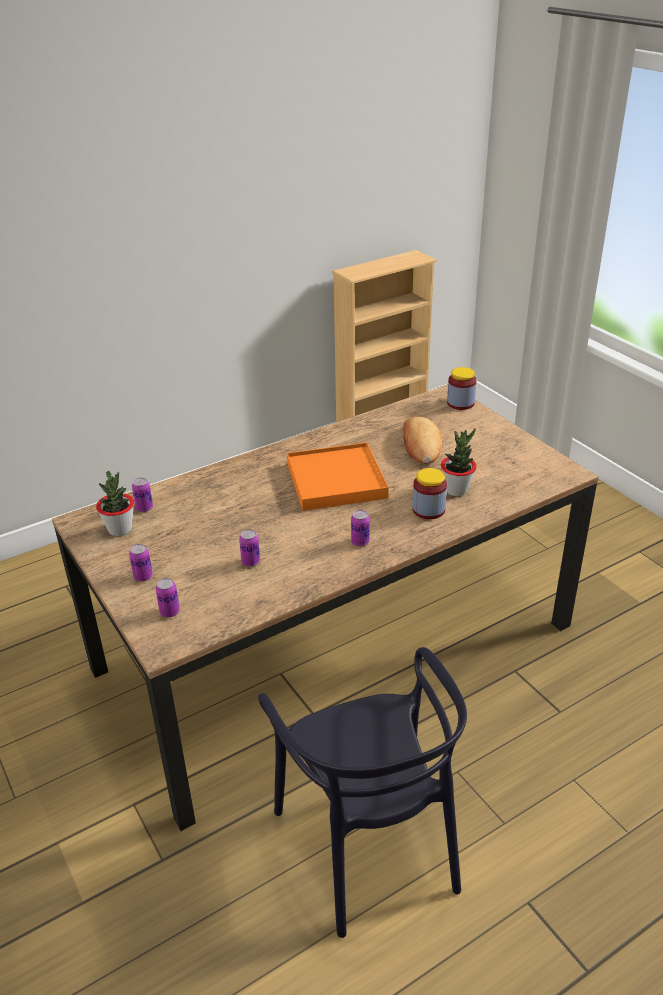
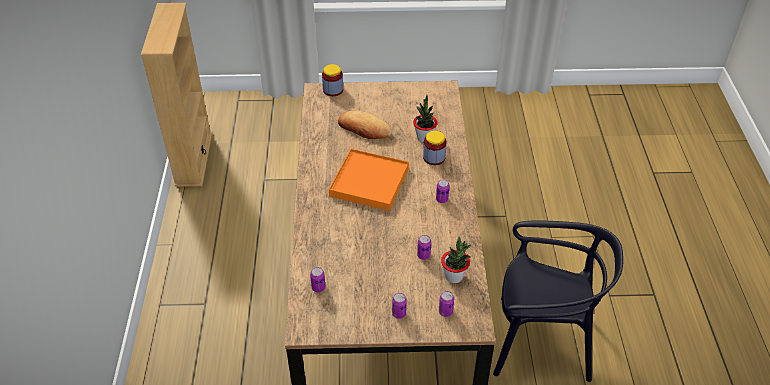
camera: 60 degrees left, 10 degrees up
(120, 529) = (334, 309): potted plant -> potted plant (454, 276)

